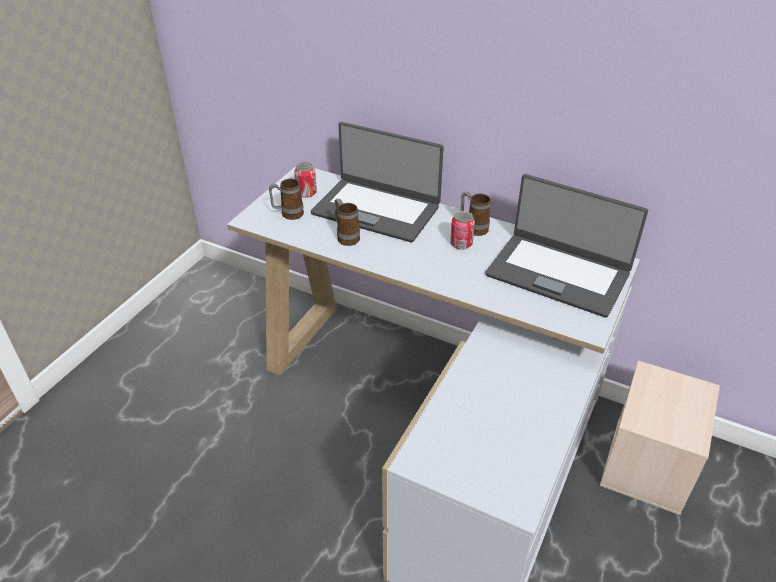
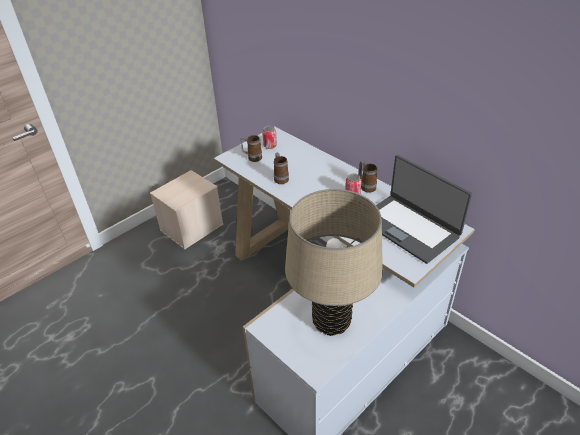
camera: 20 degrees right, 0 degrees up
(376, 209) = (308, 163): laptop -> none
(506, 428) = (331, 321): none -> beige table lamp
(648, 465) = (466, 379): beige storage box -> beige storage box (191, 228)

